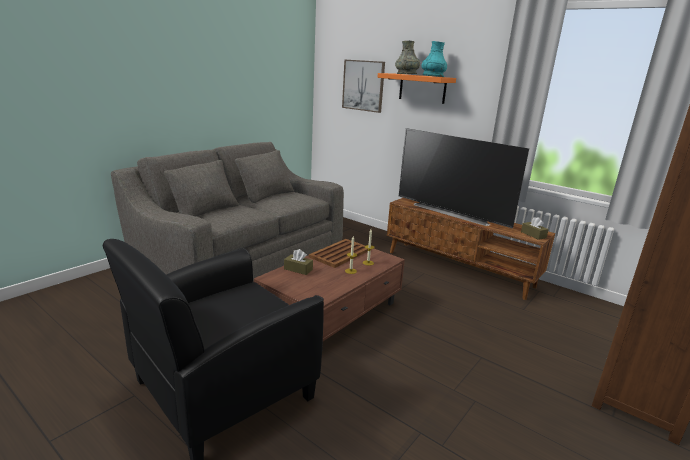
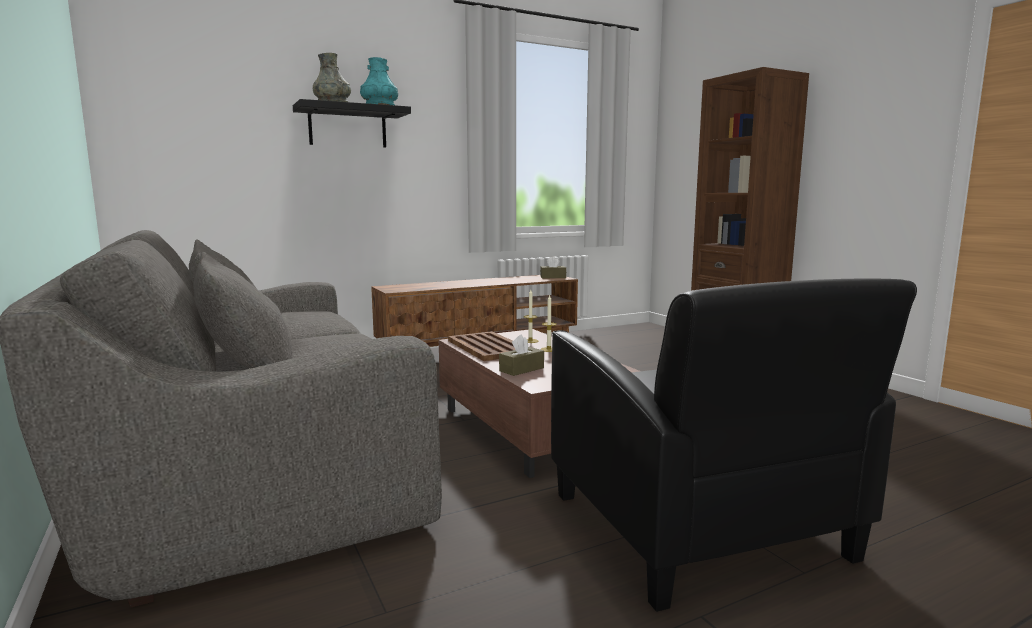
camera: 65 degrees left, 10 degrees down
(363, 85) = (229, 126): picture -> none
(422, 88) = (347, 127): orange shelf -> black shelf
(452, 212) = (460, 283): television -> none

